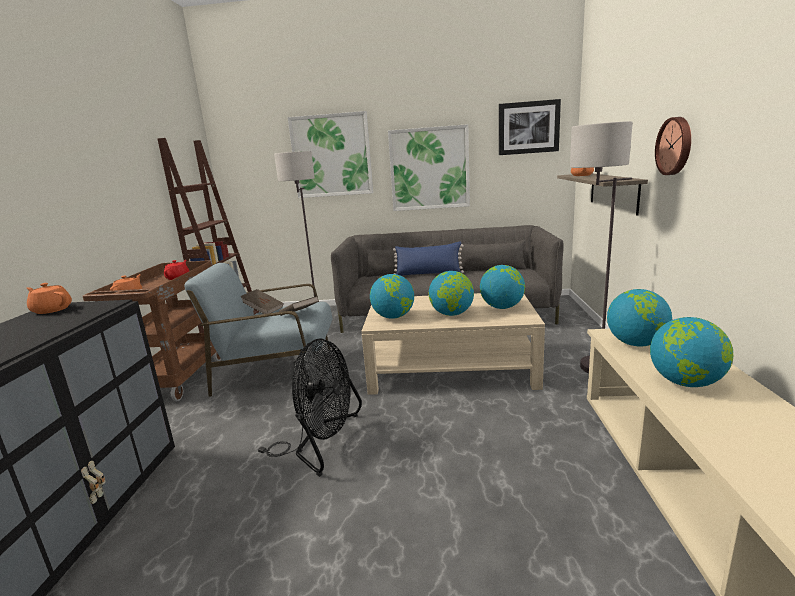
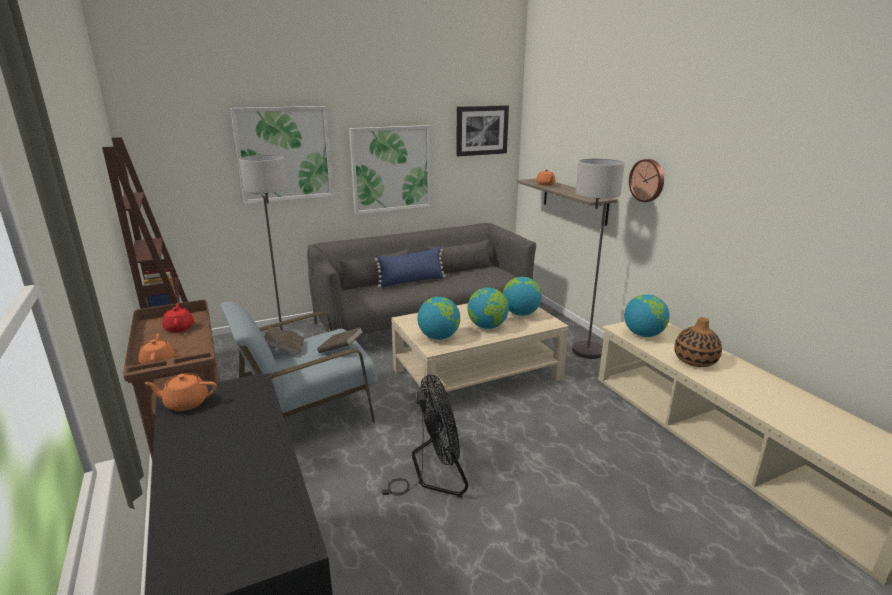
camera: 30 degrees left, 5 degrees up
(685, 383) = (695, 360): globe -> vase

